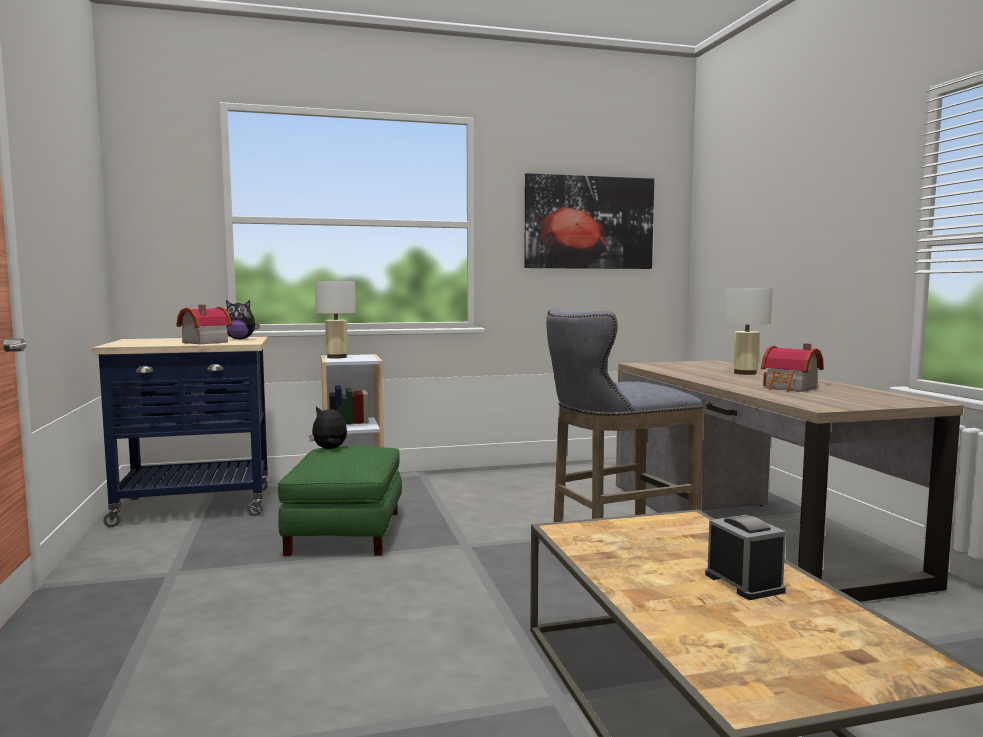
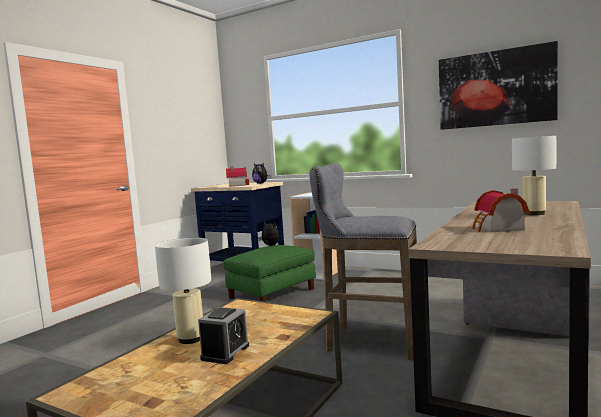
camera: 45 degrees right, 0 degrees up
(336, 357) = (307, 193): white table lamp -> white table lamp (190, 339)

